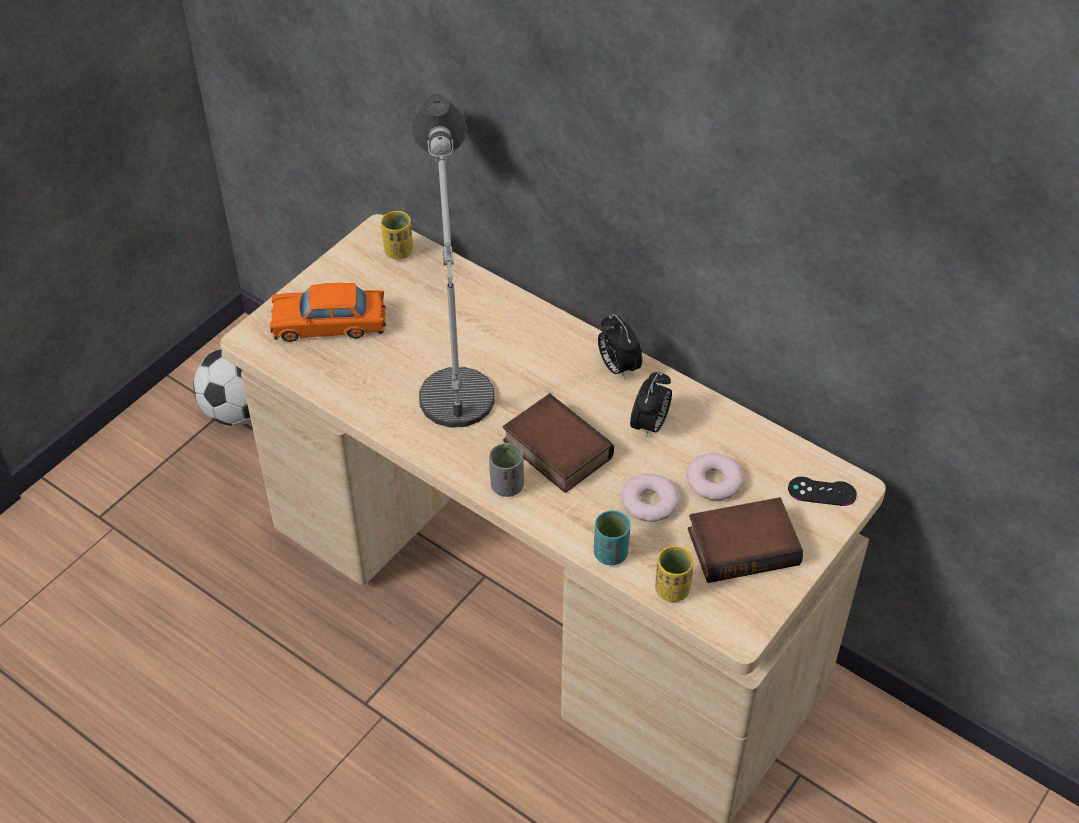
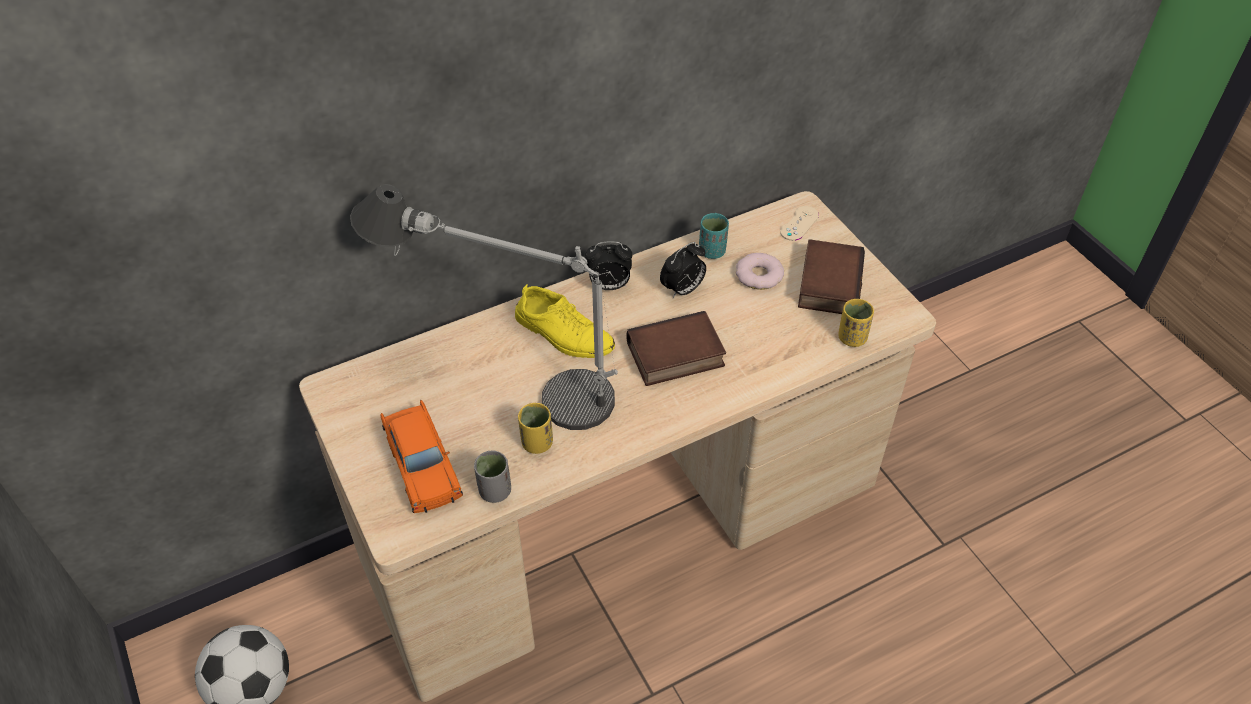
camera: 65 degrees left, 0 degrees up
(329, 324) = (422, 465): orange toy car -> orange toy car turned 45 degrees counterclockwise
(398, 252) = (365, 381): yellow cup -> yellow cup (537, 443)
(507, 486) = (697, 400): grey cup -> grey cup (495, 491)
(533, 357) = (563, 333): none -> yellow shoe
(610, 554) = (800, 361): turquoise cup -> turquoise cup (712, 251)
(649, 502) = (760, 319): donut -> none
(650, 425) = (682, 290): alarm clock -> alarm clock turned 90 degrees clockwise
(822, 492) = (799, 223): black game controller -> beige game controller

